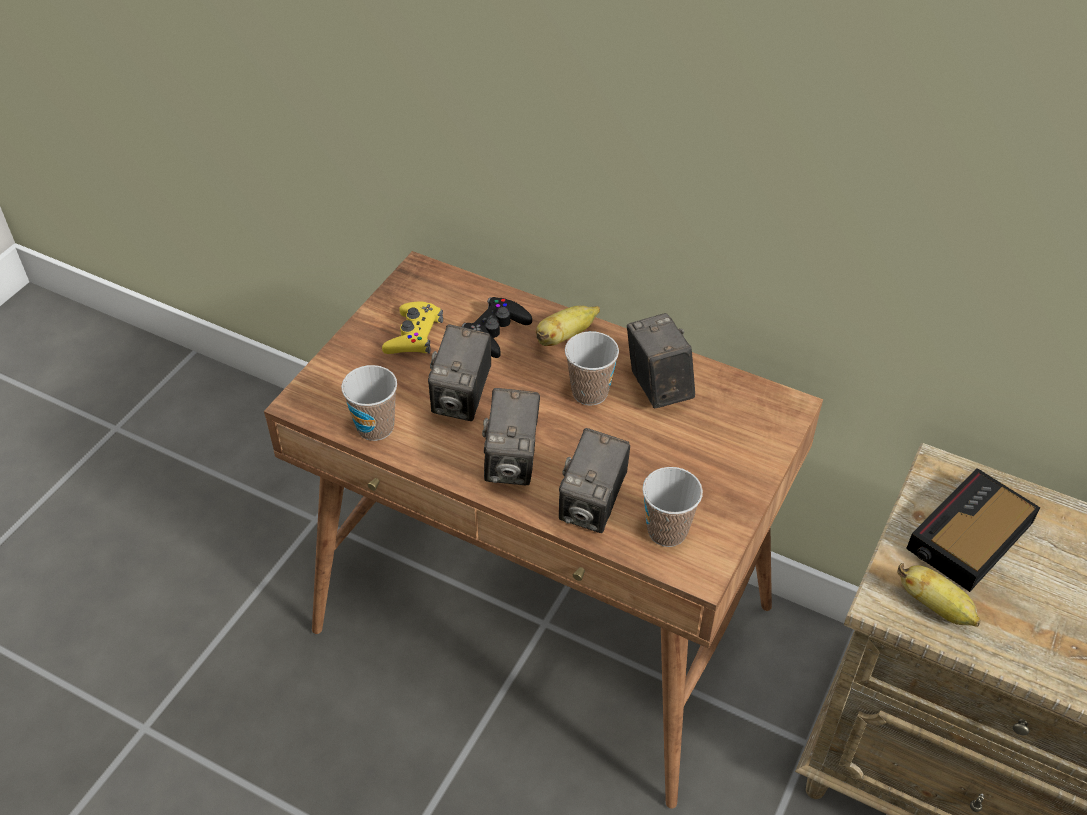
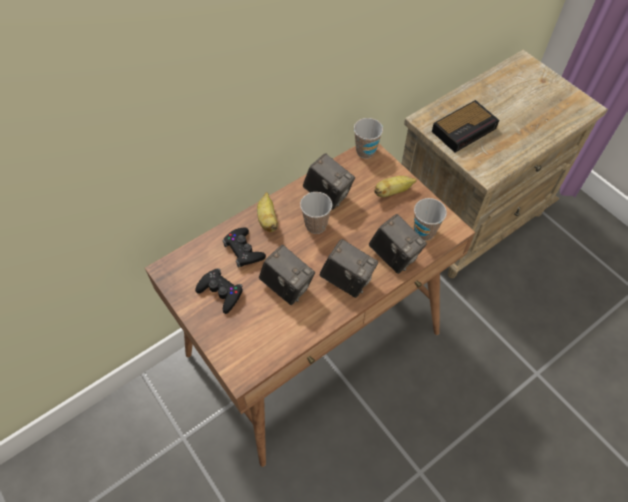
camera: 65 degrees left, 10 degrees up
(375, 427) = (285, 339): cup -> cup (365, 151)
(414, 335) = (221, 292): yellow game controller -> black game controller
(658, 386) = (328, 195): camera -> camera turned 150 degrees counterclockwise
(935, 607) = (496, 158): banana -> banana (392, 192)
(968, 537) = (465, 129): alarm clock -> alarm clock turned 105 degrees counterclockwise

